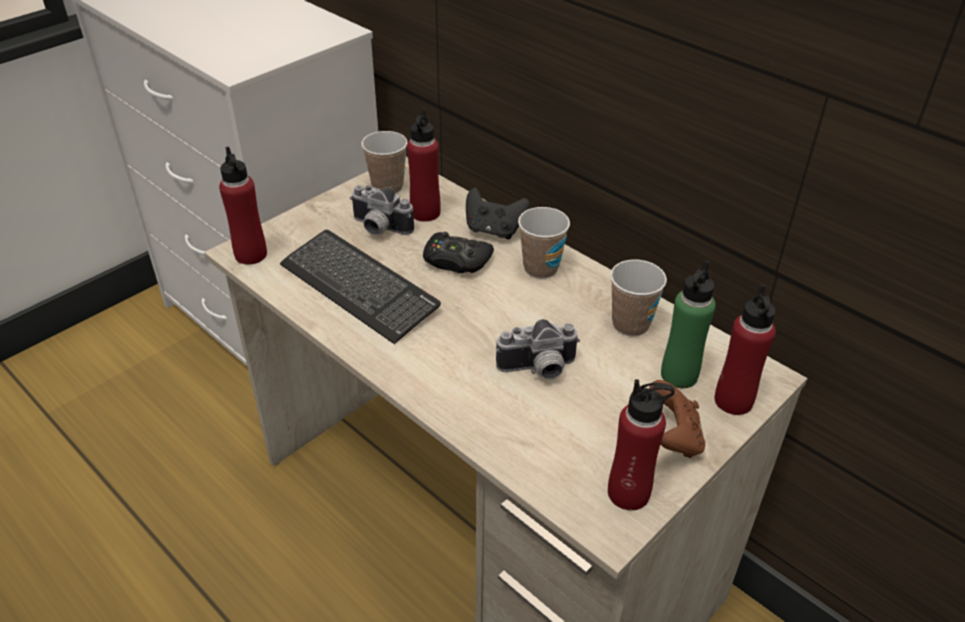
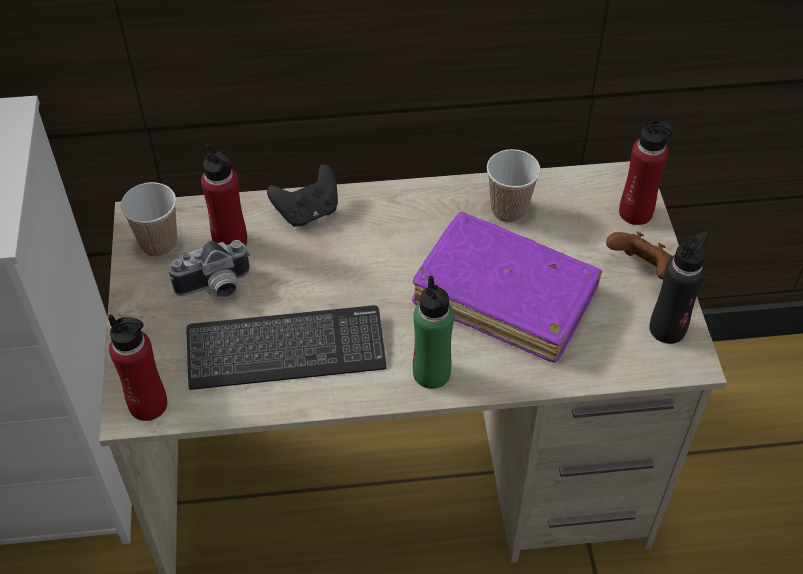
camera: 50 degrees left, 10 degrees up
(456, 261) = (321, 263): black game controller -> none
(538, 370) = (505, 297): camera -> purple book
(540, 268) = (390, 216): cup -> none
(629, 493) = (667, 329): red bottle -> black bottle
(679, 375) = (585, 222): green bottle -> green bottle (431, 373)

